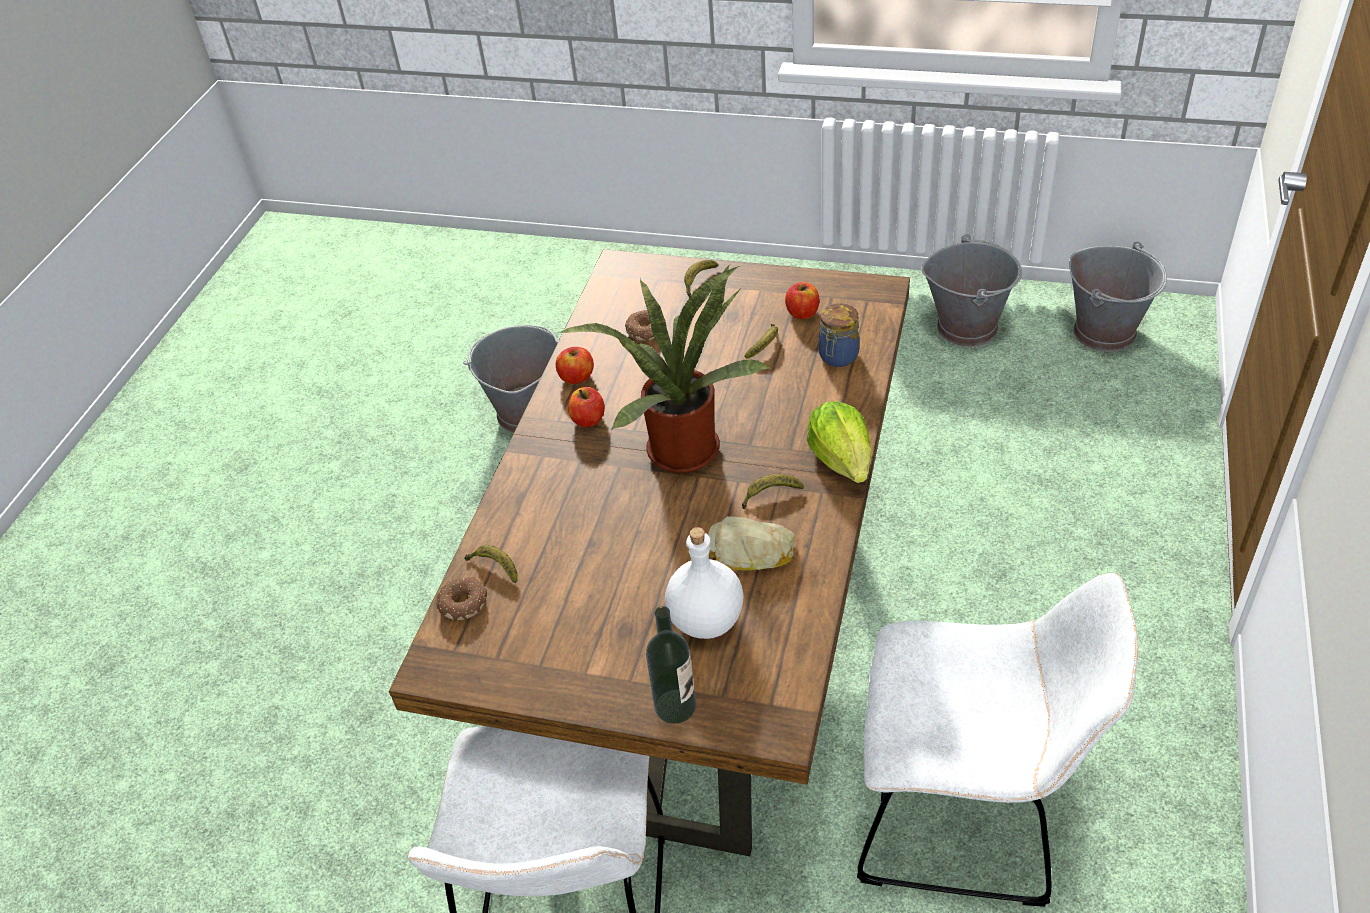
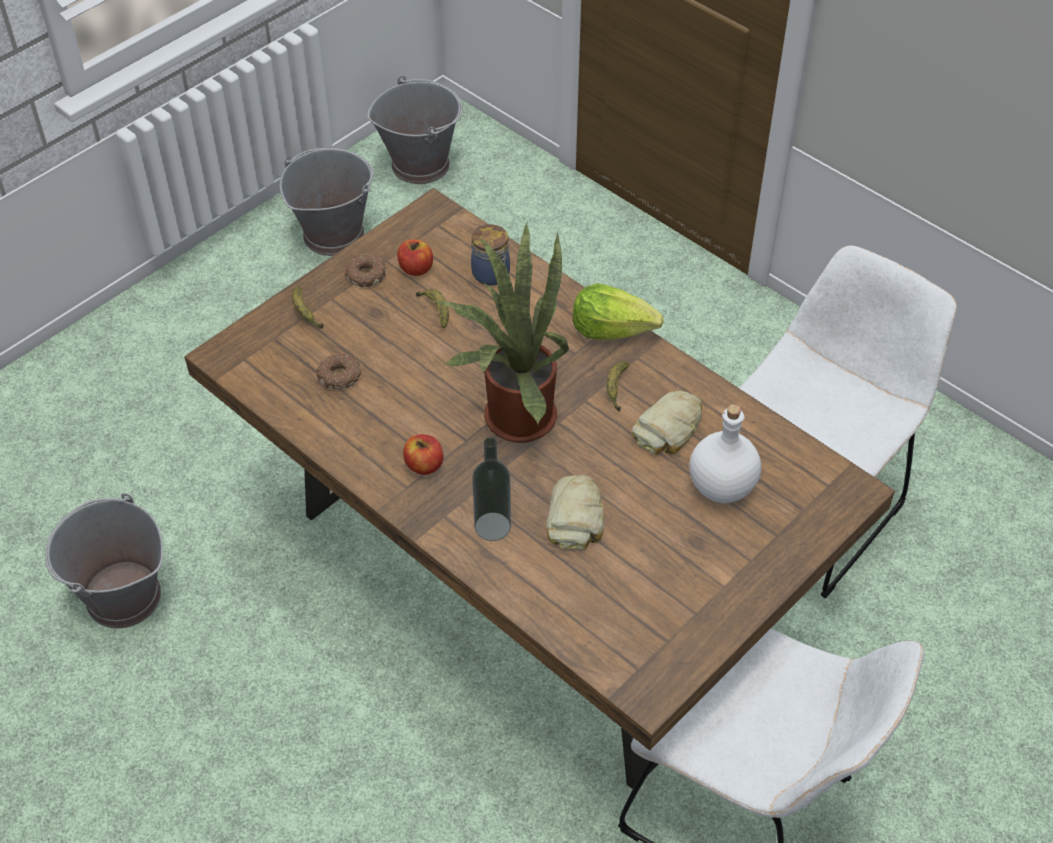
camera: 65 degrees left, 5 degrees up
(464, 603) = (586, 642): donut -> donut (365, 274)
(495, 567) = (560, 603): banana -> none
(576, 377) = (358, 450): apple -> none
(597, 536) = (576, 517): none -> bread
(675, 706) = (794, 542): bottle -> bottle (492, 526)

